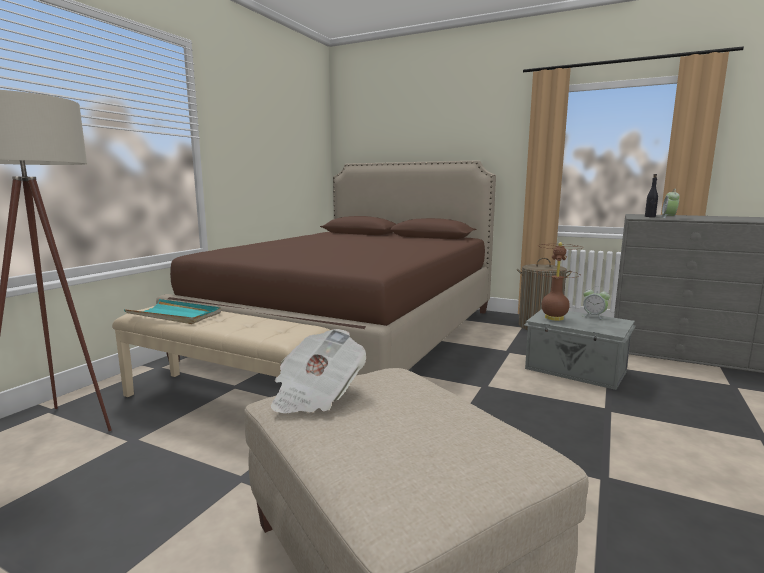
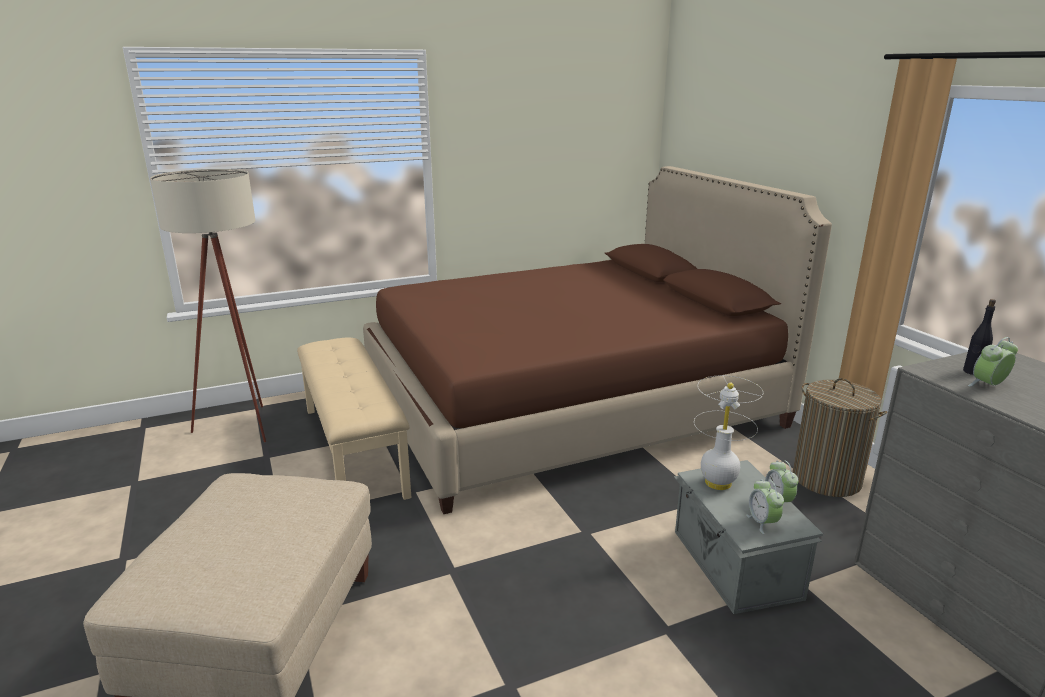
camera: 40 degrees right, 10 degrees up
(175, 315) = (329, 356): turquoise tray -> none
(316, 395) = (246, 487): newspaper -> none
(554, 318) = (718, 483): brown table lamp -> white table lamp
(607, 325) = (762, 523): none -> alarm clock

